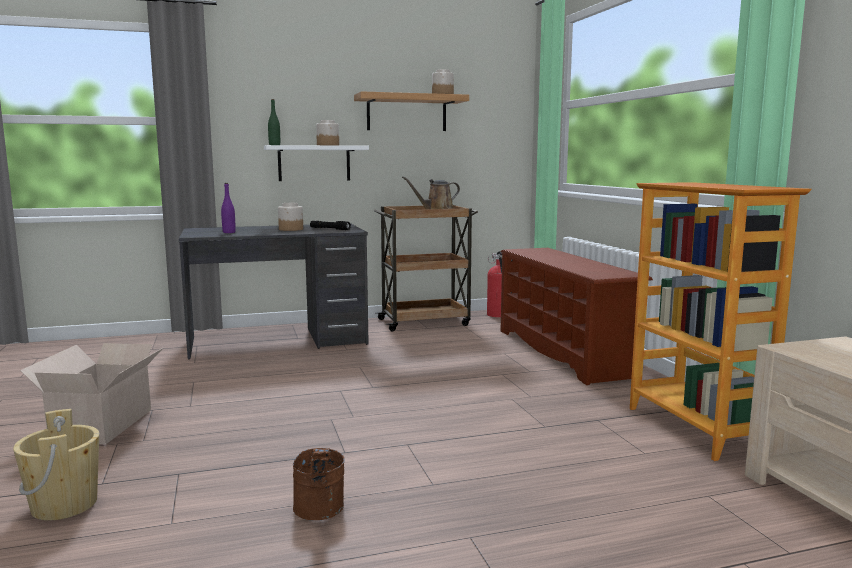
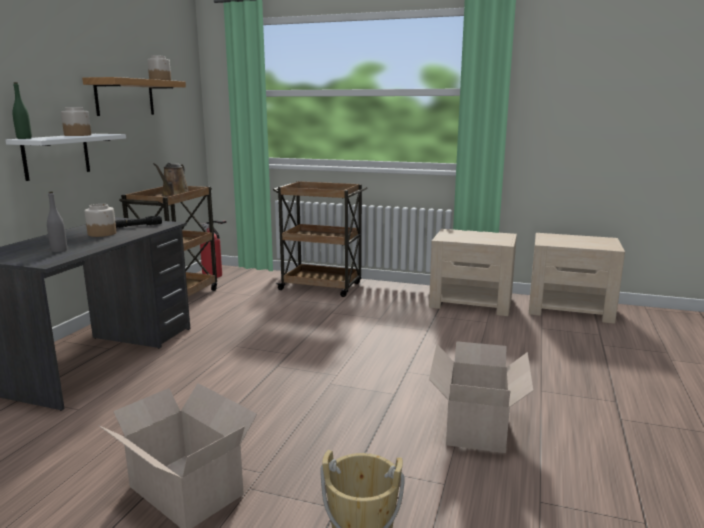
camera: 55 degrees left, 5 degrees up
(229, 232) = (59, 250): purple bottle -> grey bottle
(320, 512) = (477, 424): brown bucket -> cardboard box
(564, 352) = (322, 287): brown shoe rack -> brown cart
(697, 428) = (471, 302): bookcase -> beige nightstand

